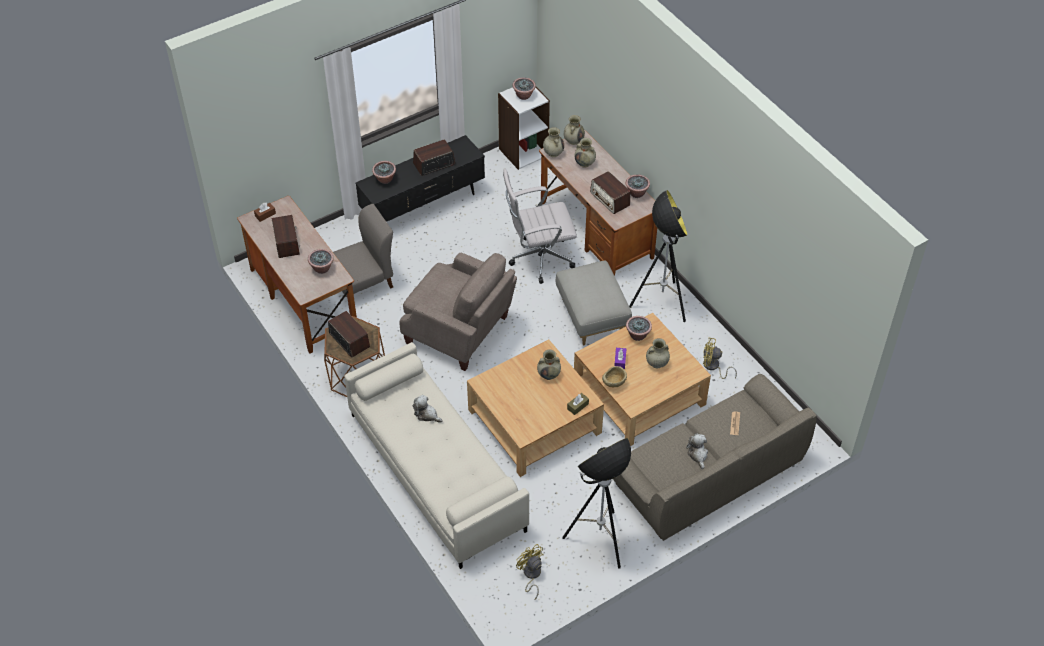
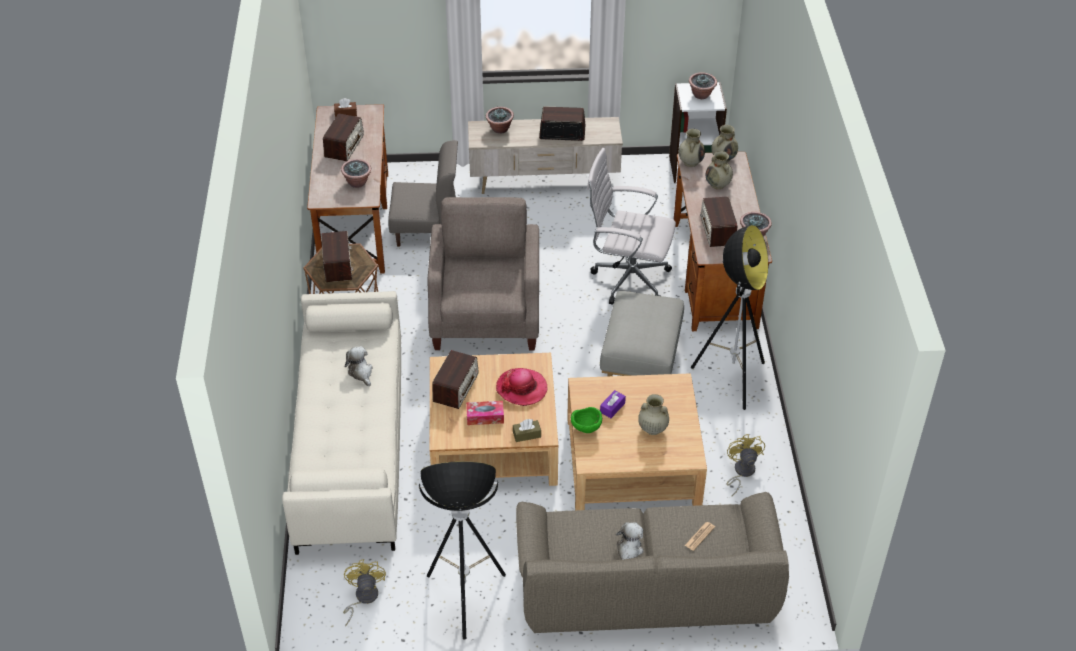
camera: 30 degrees right, 5 degrees down
(423, 208) = (544, 183): black tv stand -> beige tv stand
(460, 331) = (486, 317): beige armchair -> beige armchair turned 150 degrees counterclockwise
(503, 394) = (456, 387): none -> radio
(540, 406) = (485, 417): none -> tissue box
(549, 374) = (521, 388): beige vase -> hat
(614, 384) = (586, 429): beige bowl -> green bowl
(637, 335) = (654, 390): potted plant -> none
(713, 367) = (741, 472): yellow fan -> yellow fan turned 45 degrees clockwise

